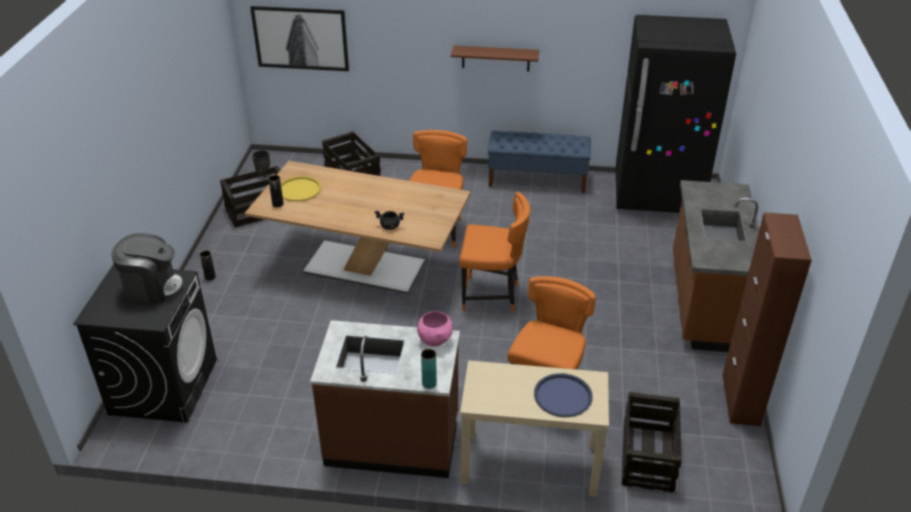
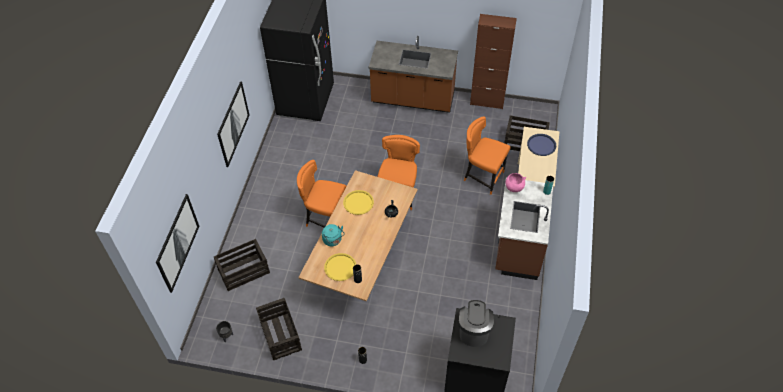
camera: 85 degrees left, 15 degrees up
(343, 181) = (333, 240): none -> turquoise kettle
(409, 197) = (358, 203): none -> yellow tray
(495, 58) = (233, 124): brown shelf -> picture
(537, 180) = (274, 158): blue bench -> none

